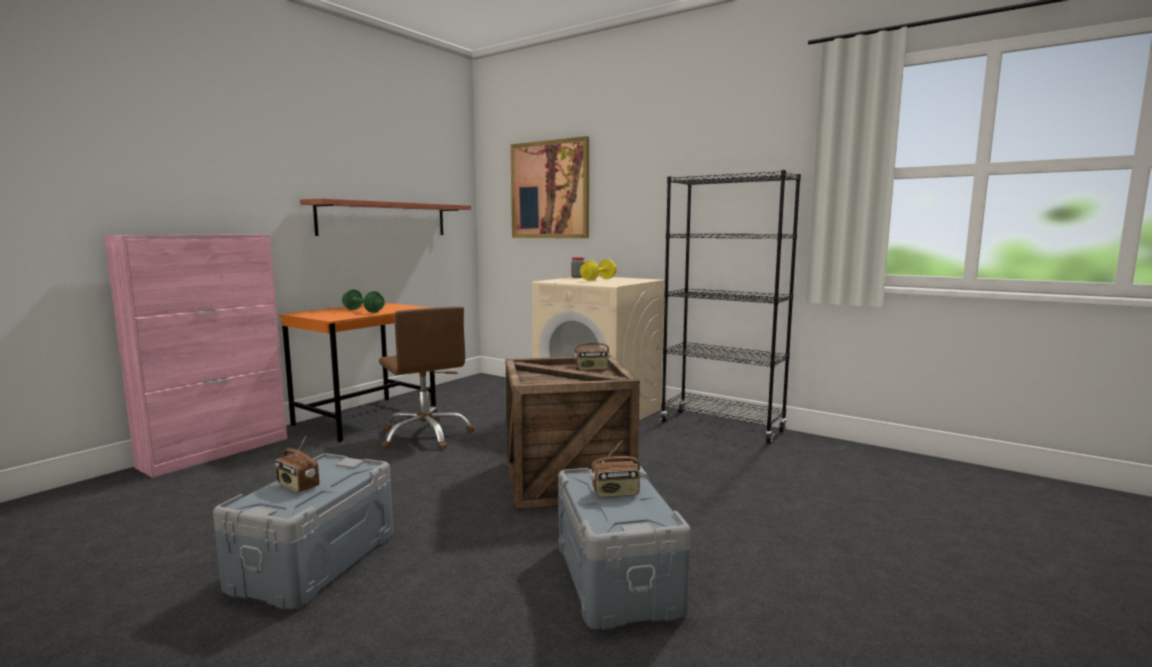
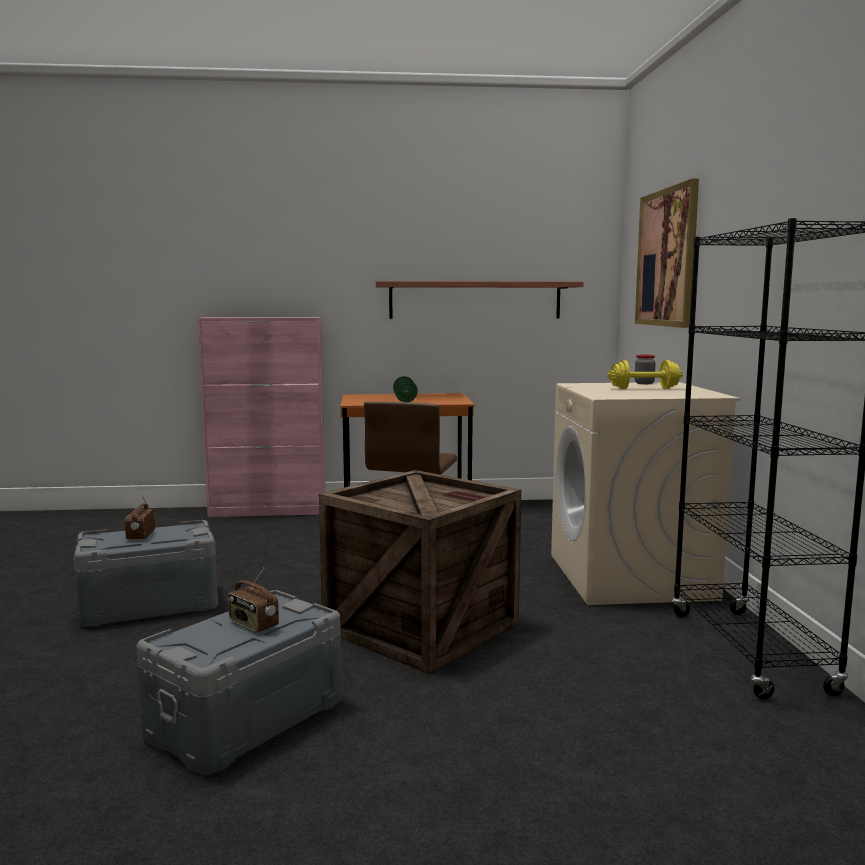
camera: 50 degrees right, 0 degrees up
(591, 369) = (465, 500): radio -> none

